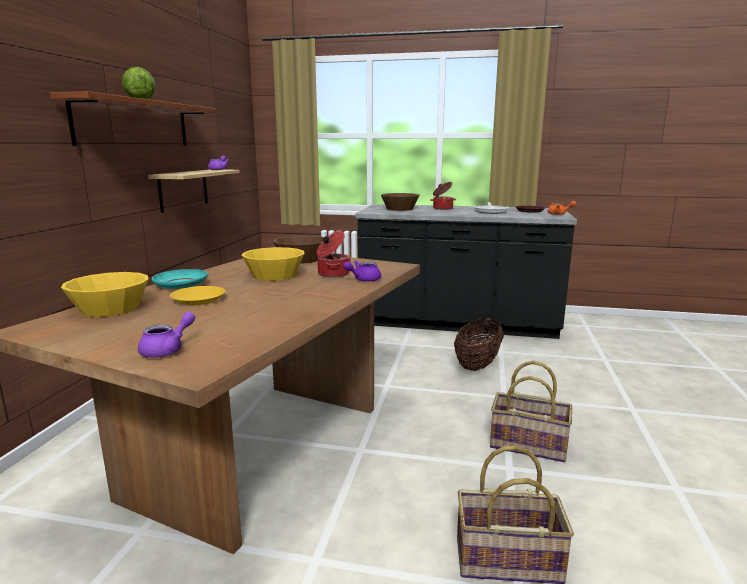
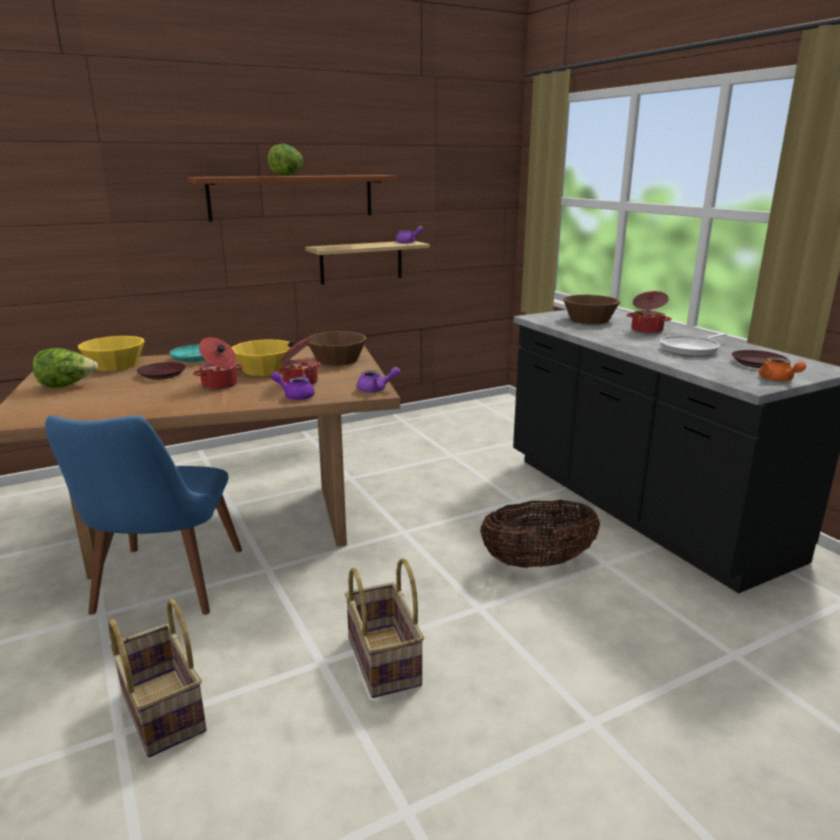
camera: 50 degrees right, 5 degrees up
(130, 333) = (67, 386): none -> lettuce
(168, 350) = (40, 404): purple teapot -> purple teapot (376, 389)
(199, 300) = (162, 374): yellow plate -> brown plate
(283, 290) = (220, 385): none -> cooking pot
(323, 511) = (162, 591): none -> blue chair

